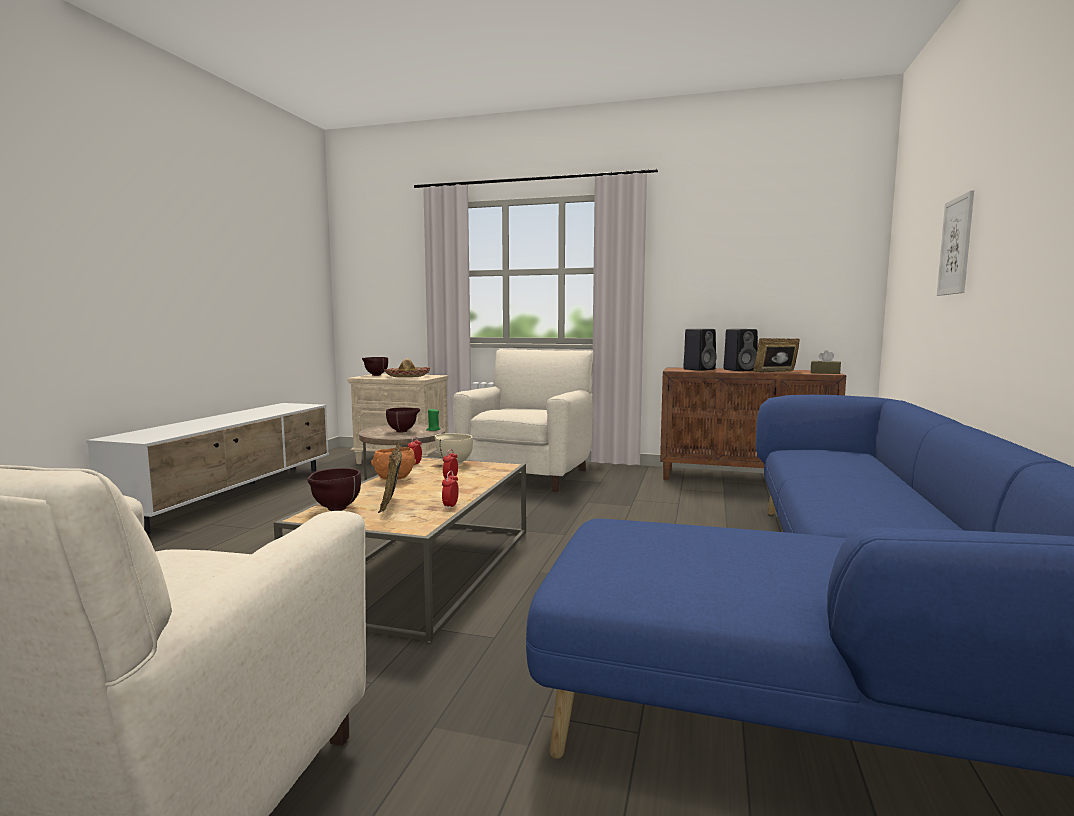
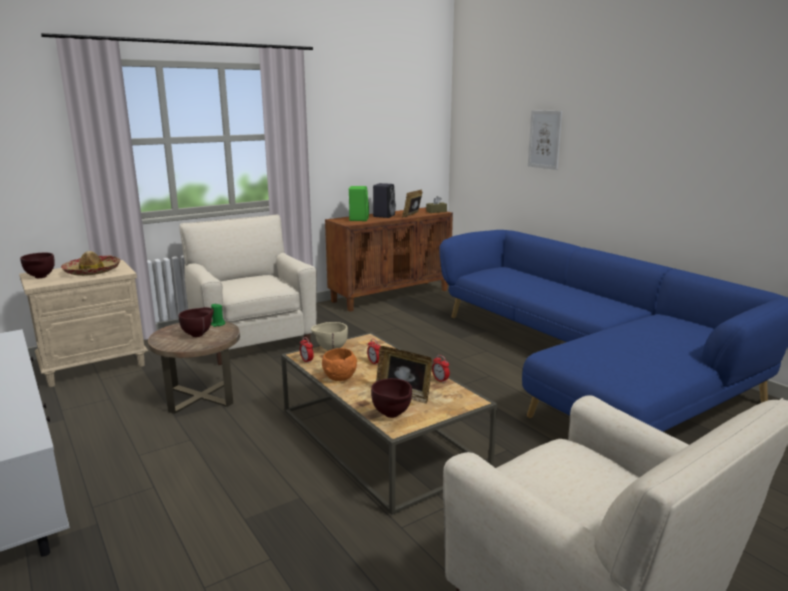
camera: 50 degrees left, 10 degrees up
(699, 369) = (358, 219): black speaker -> green speaker

